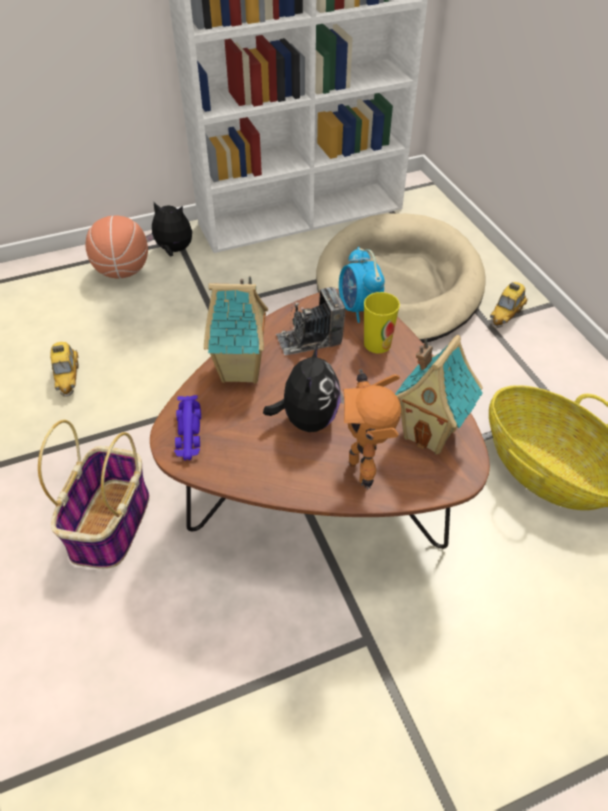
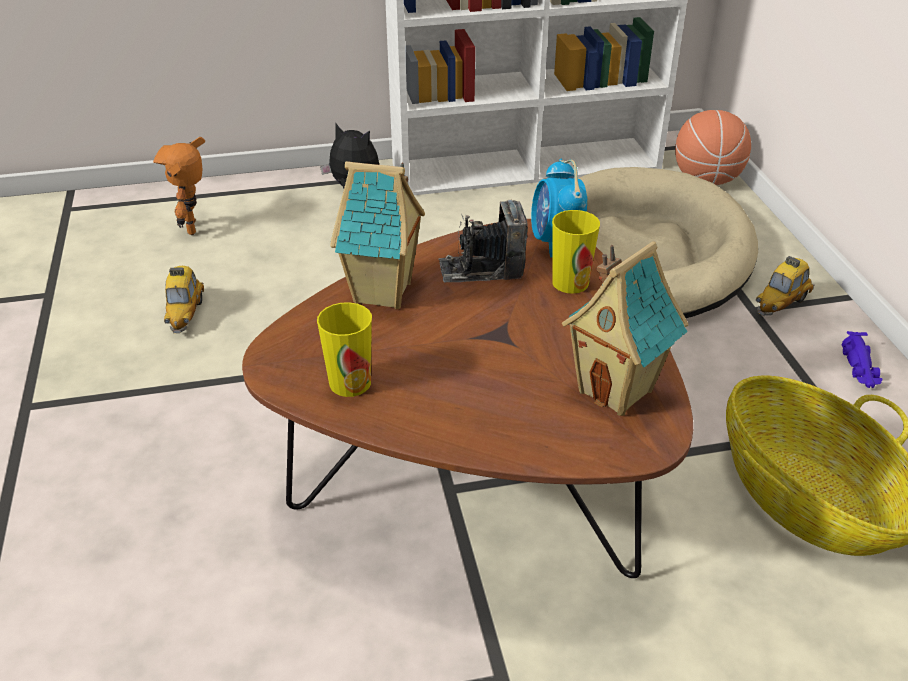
camera: 10 degrees right, 10 degrees down
(110, 525) = (190, 488): basket -> none
(123, 271) = (285, 205): basketball -> basketball (706, 179)
(189, 434) = (295, 355): purple toy car -> purple toy car (860, 368)
(236, 453) = (350, 383): none -> cup
(307, 419) = (453, 356): plush toy -> none
(363, 469) = (514, 421): toy robot -> toy robot (197, 227)

